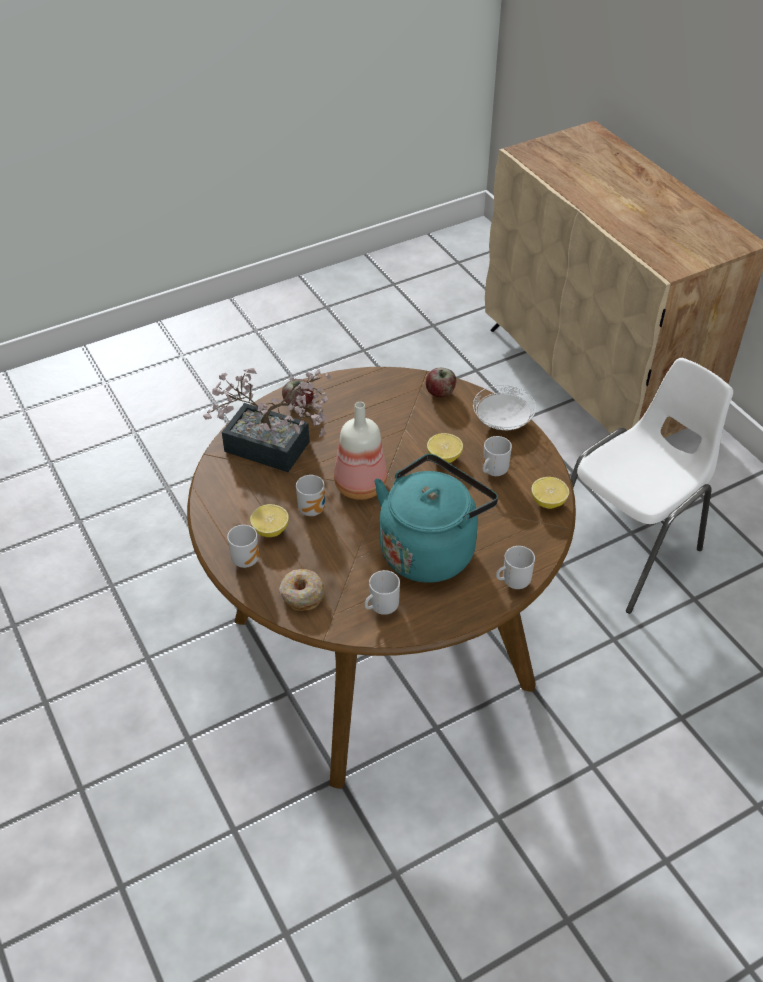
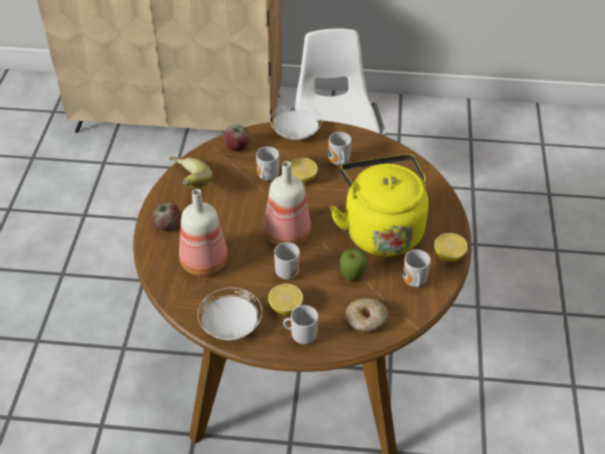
camera: 55 degrees left, 0 degrees up
(220, 506) = (231, 325): none -> white plate
(275, 450) = (203, 263): potted plant -> bottle
(347, 558) = (352, 278): none -> apple
(360, 387) = (186, 184): none -> banana
(430, 548) = (381, 230): turquoise kettle -> yellow kettle
(513, 582) = (444, 206): mug -> mug (266, 177)
(548, 502) = (389, 153): lemon -> lemon (449, 255)

